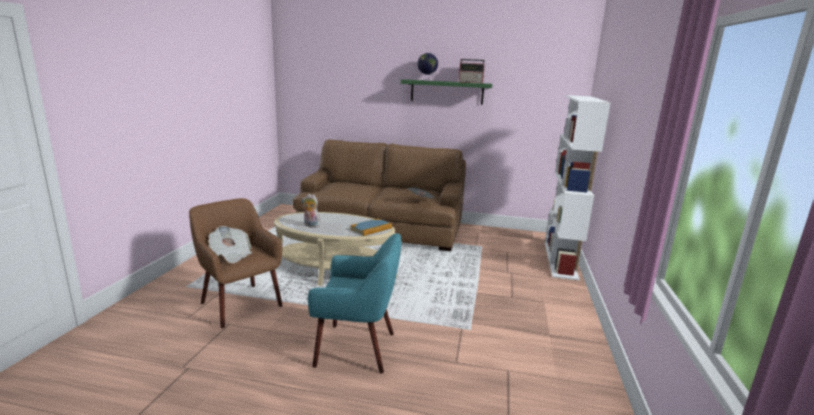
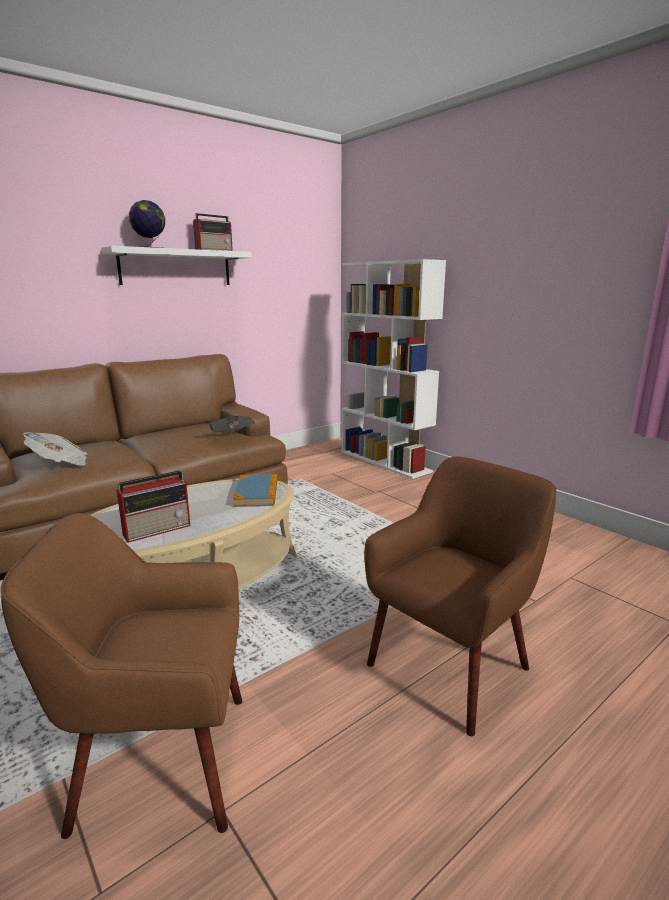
camera: 50 degrees left, 0 degrees up
(231, 254) = (152, 654): newspaper -> newspaper (60, 463)
(310, 225) = (158, 529): plush toy -> radio
(357, 348) = (451, 666): turquoise armchair -> brown armchair
(447, 92) = (176, 268): green shelf -> white shelf

